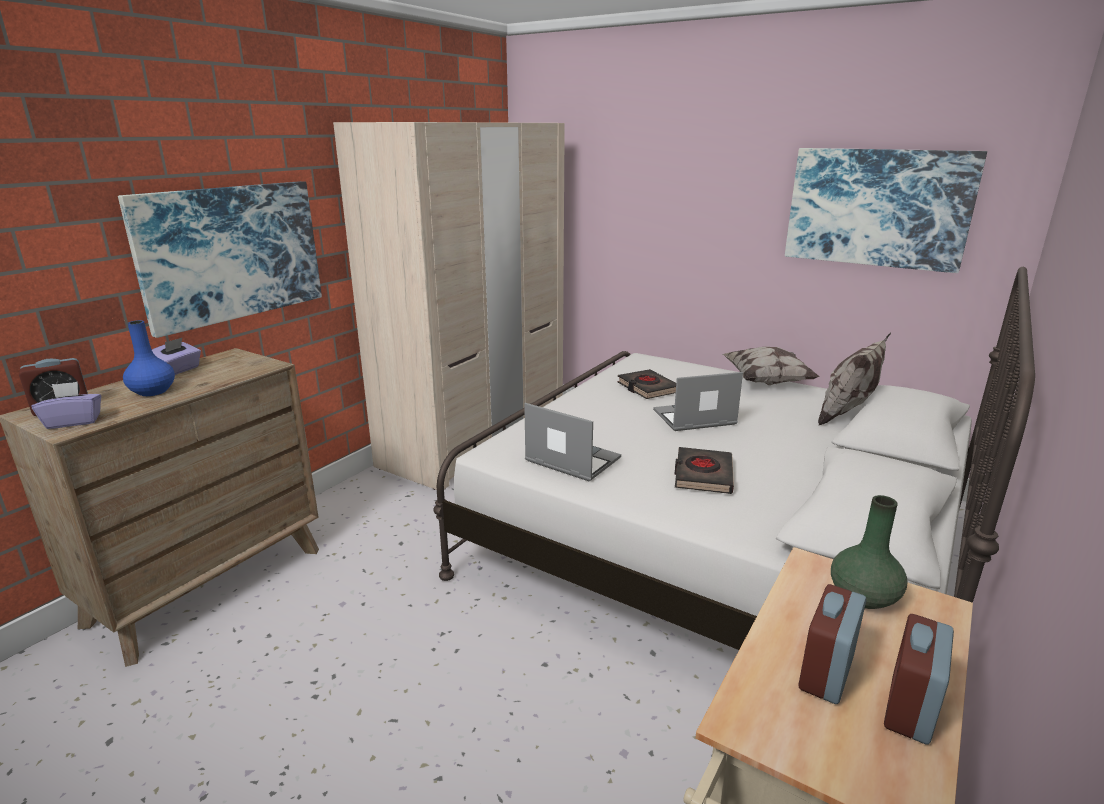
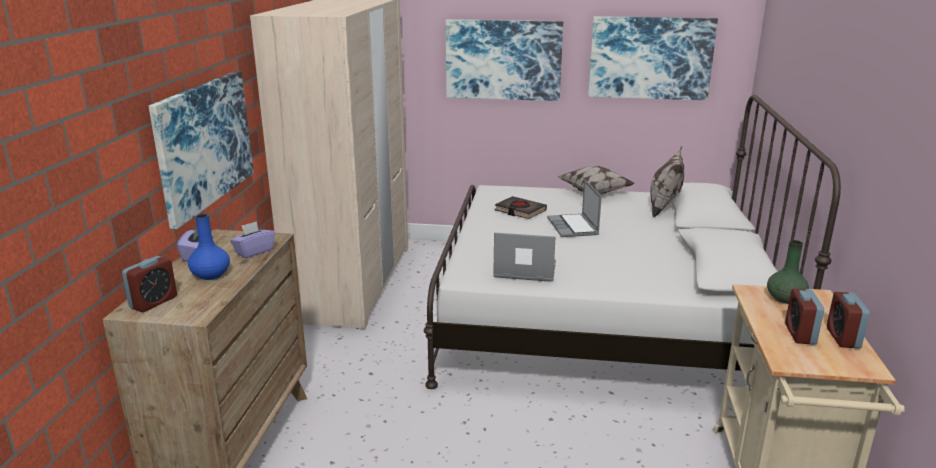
camera: 25 degrees left, 0 degrees up
(74, 421) = (188, 309): purple tissue box -> purple tissue box (254, 251)
(684, 203) = (503, 60): none -> picture
(694, 419) = (573, 227): laptop -> laptop turned 60 degrees counterclockwise
(703, 475) = (616, 262): black book -> none

